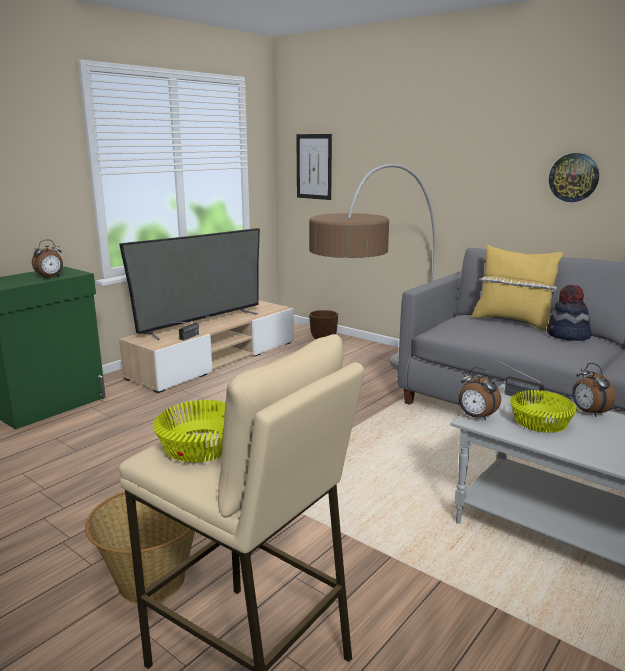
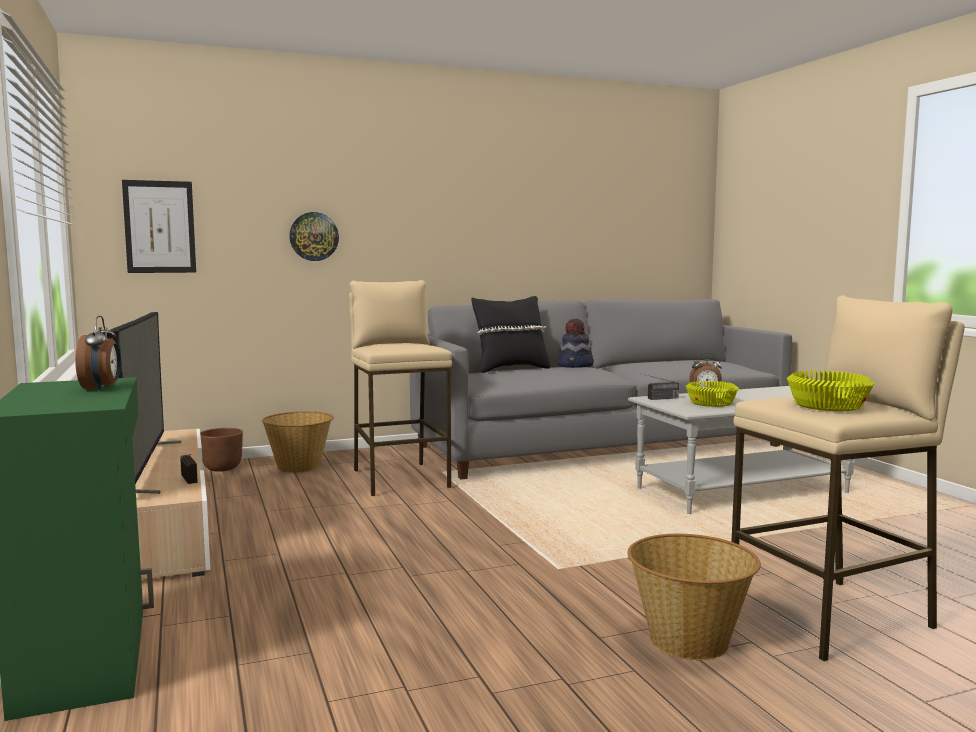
camera: 60 degrees left, 10 degrees down
(357, 352) = (299, 466): none -> basket
(377, 385) = (400, 478): floor lamp -> beige stool
(476, 417) = (687, 410): alarm clock -> none
(512, 321) = (510, 369): yellow pillow -> black pillow
(573, 177) = (499, 232): wall clock -> wall clock (314, 236)

